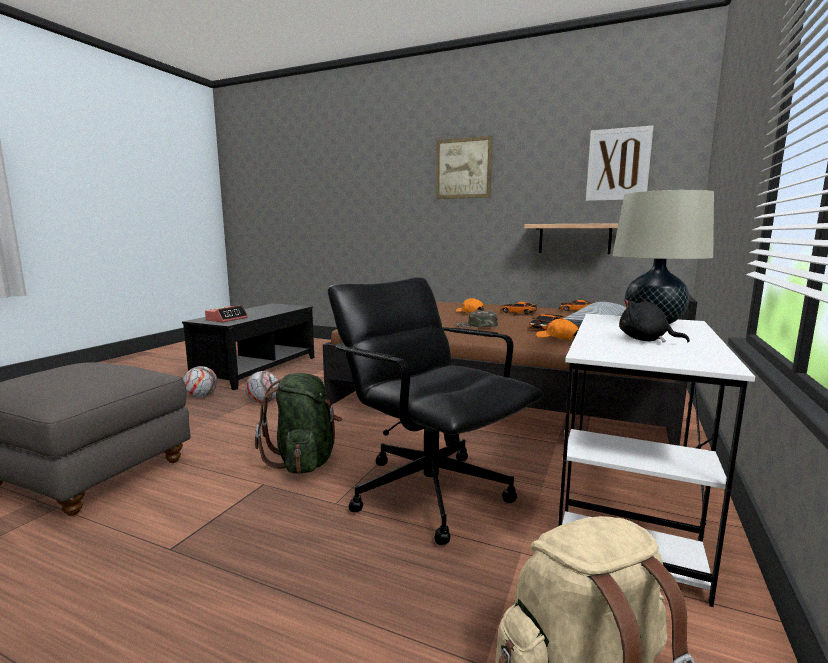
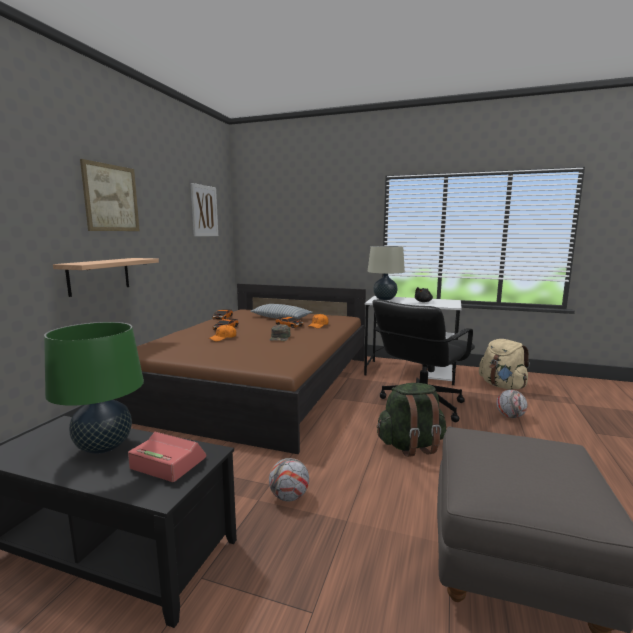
camera: 95 degrees left, 0 degrees up
(201, 396) = (264, 568): football -> football (510, 416)
(261, 312) = (104, 446): none -> green table lamp
(574, 239) = (191, 266): shelf -> shelf (99, 276)

